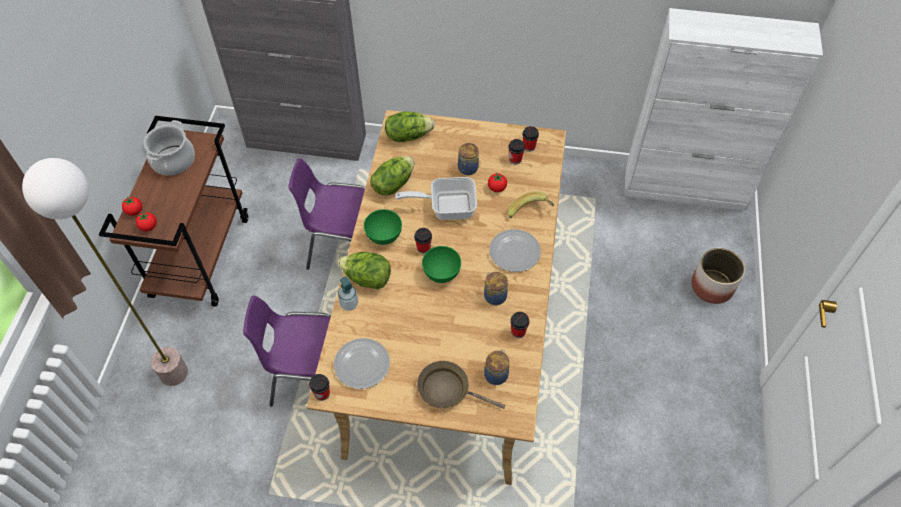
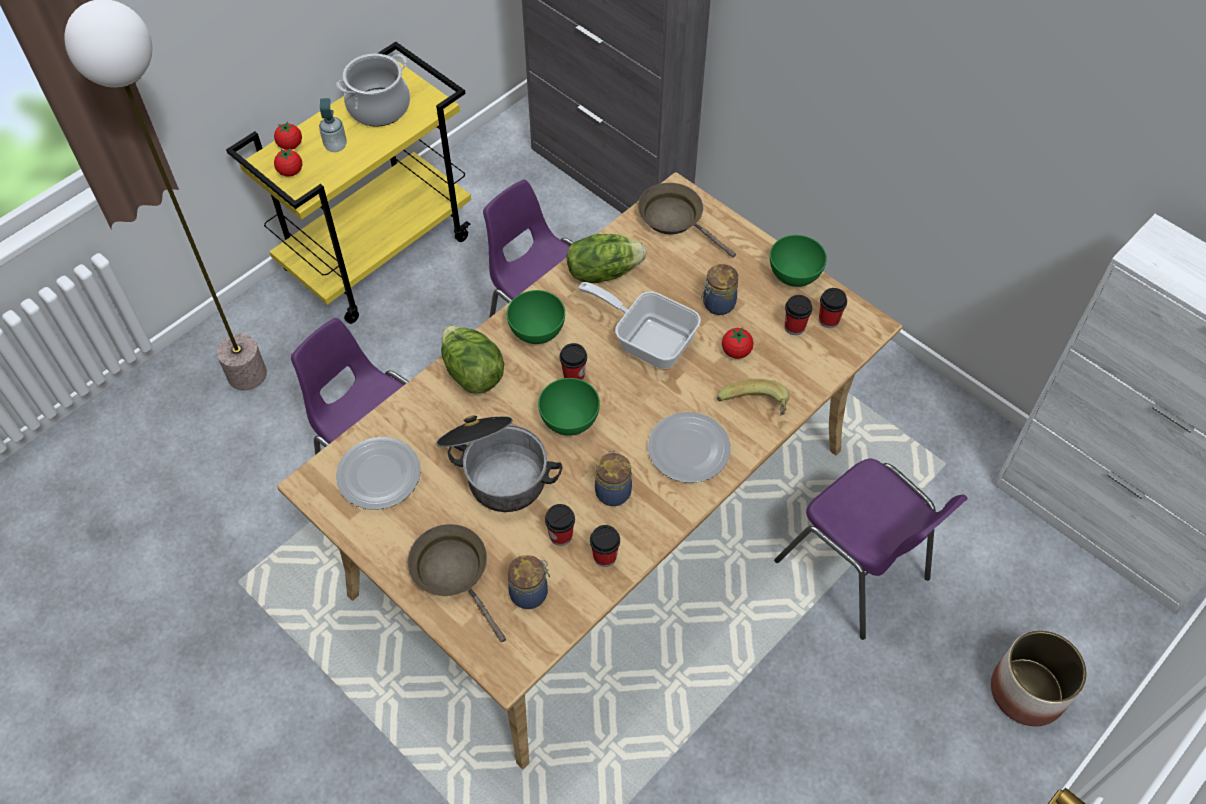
camera: 35 degrees right, 0 degrees up
(200, 255) = (379, 253): brown cart -> yellow cart
(322, 393) = (305, 480): cup -> cup (561, 535)
(349, 304) = (425, 392): soap dispenser -> soap dispenser (336, 146)
(408, 135) = (675, 219): lettuce -> brown frying pan
(424, 322) = (497, 469): none -> cooking pot
(493, 133) = (793, 275): none -> green bowl
(594, 278) = (855, 572): none -> purple chair

